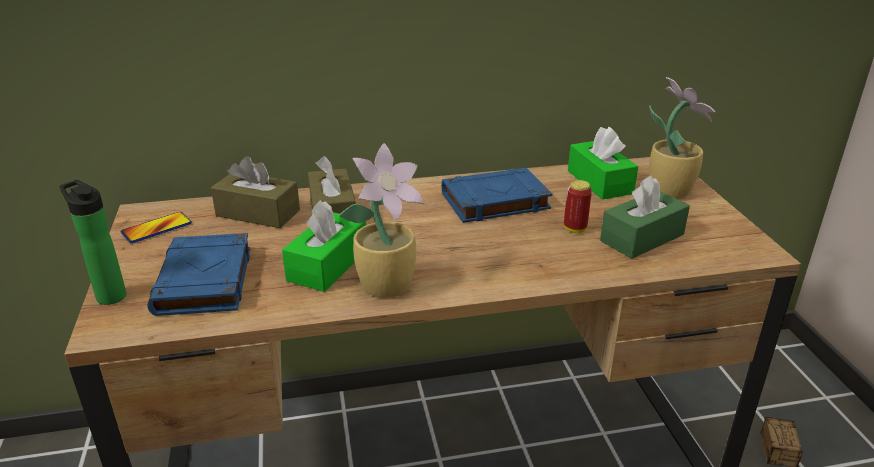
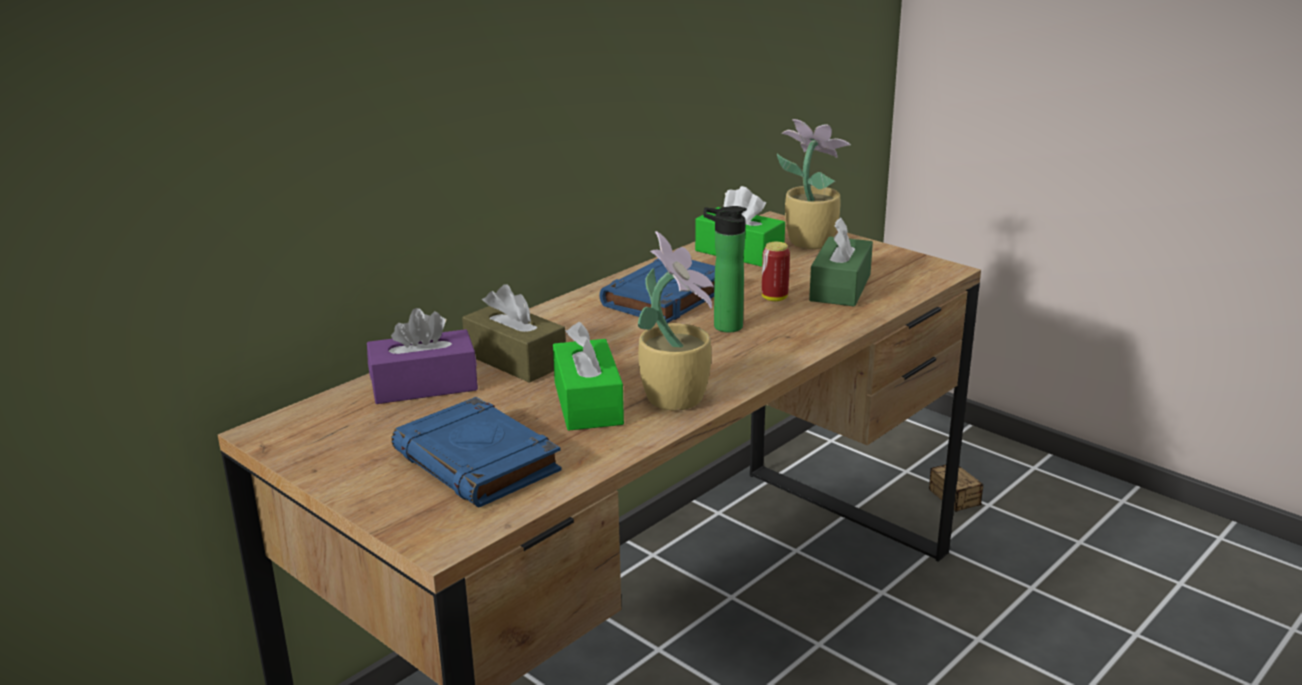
camera: 35 degrees left, 5 degrees down
(109, 295) = (385, 513): bottle -> bottle (723, 326)
(157, 228) = (322, 439): phone -> none
(258, 213) = (424, 385): brown tissue box -> purple tissue box

